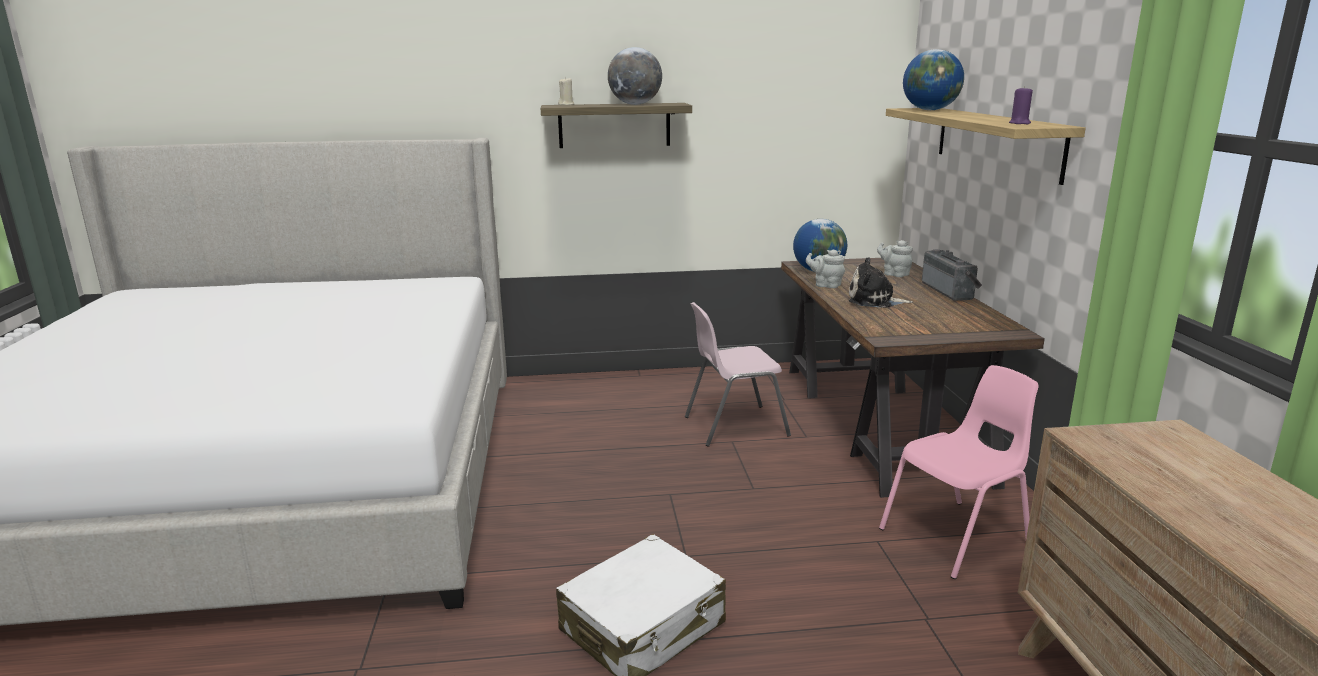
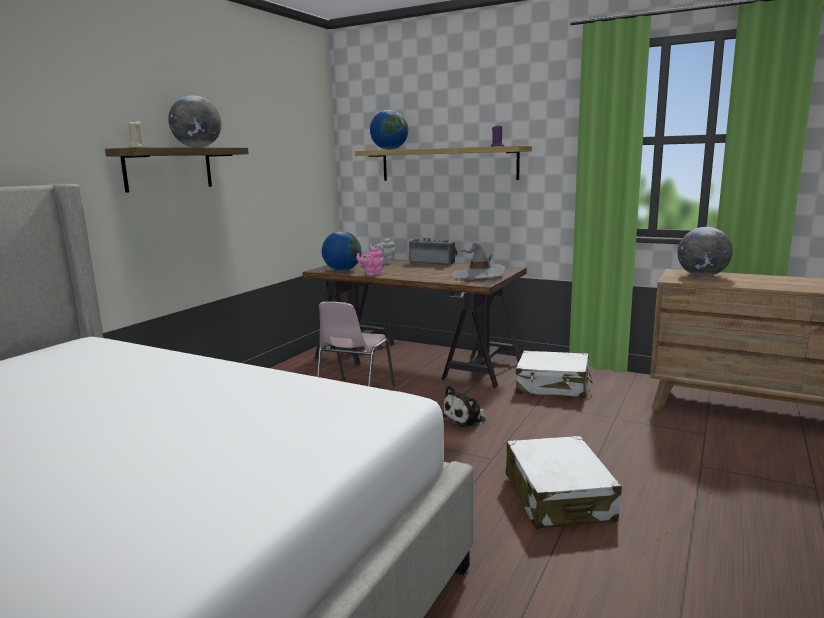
camera: 55 degrees left, 5 degrees down
(826, 285) = (371, 274): grey teapot -> pink teapot
(874, 301) = (420, 273): plush toy -> plush toy (466, 418)
(924, 327) = (478, 276): none -> grey hat
(957, 537) = (553, 386): pink chair -> white suitcase
(1177, 455) = (702, 276): none -> globe

